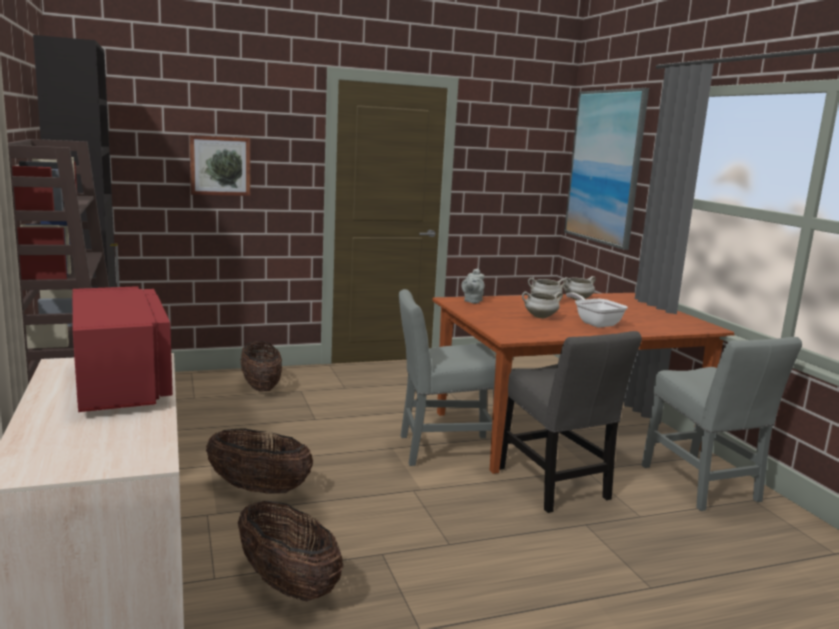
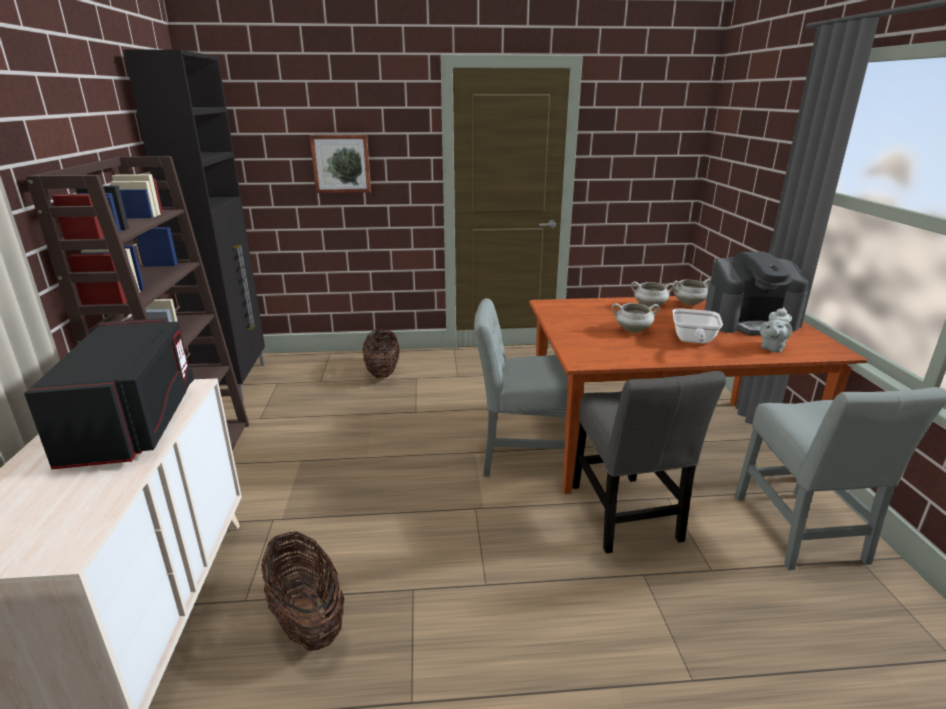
camera: 15 degrees right, 10 degrees up
(121, 384) = (134, 423): red microwave -> black microwave
(258, 489) = (331, 493): basket -> none
(472, 301) = (568, 306): grey teapot -> grey teapot (771, 348)
(595, 323) = (693, 341): frying pan -> frying pan turned 150 degrees counterclockwise
(605, 167) = (743, 149): picture -> none
(634, 311) = (749, 322): none -> coffee machine

